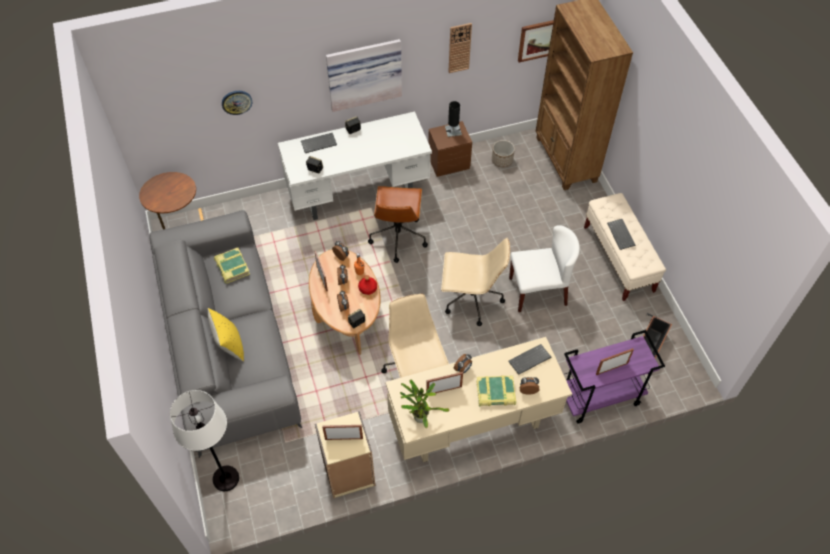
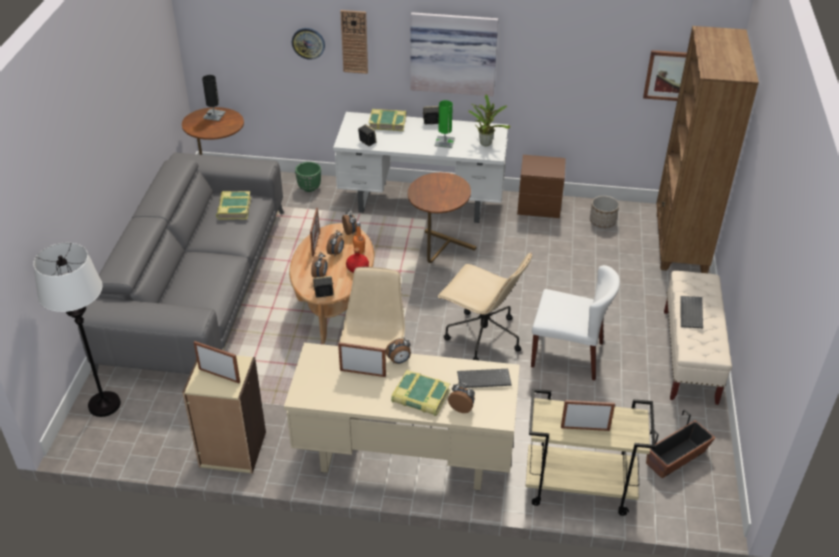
camera: 25 degrees right, 15 degrees down
(229, 345) = (181, 271): yellow pillow -> none
(259, 210) = (309, 188): none -> green planter
(319, 143) = (387, 123): keyboard -> book
(376, 147) = (444, 142): none -> green table lamp
(398, 237) = (438, 254): brown office chair -> brown side table
(419, 416) = (318, 387): potted plant -> potted plant (486, 142)
(453, 130) = (549, 163): black table lamp -> black table lamp (214, 115)
(459, 48) = (570, 55): wall clock -> wall clock (354, 42)
(599, 397) = (578, 488): purple cart -> beige cart

